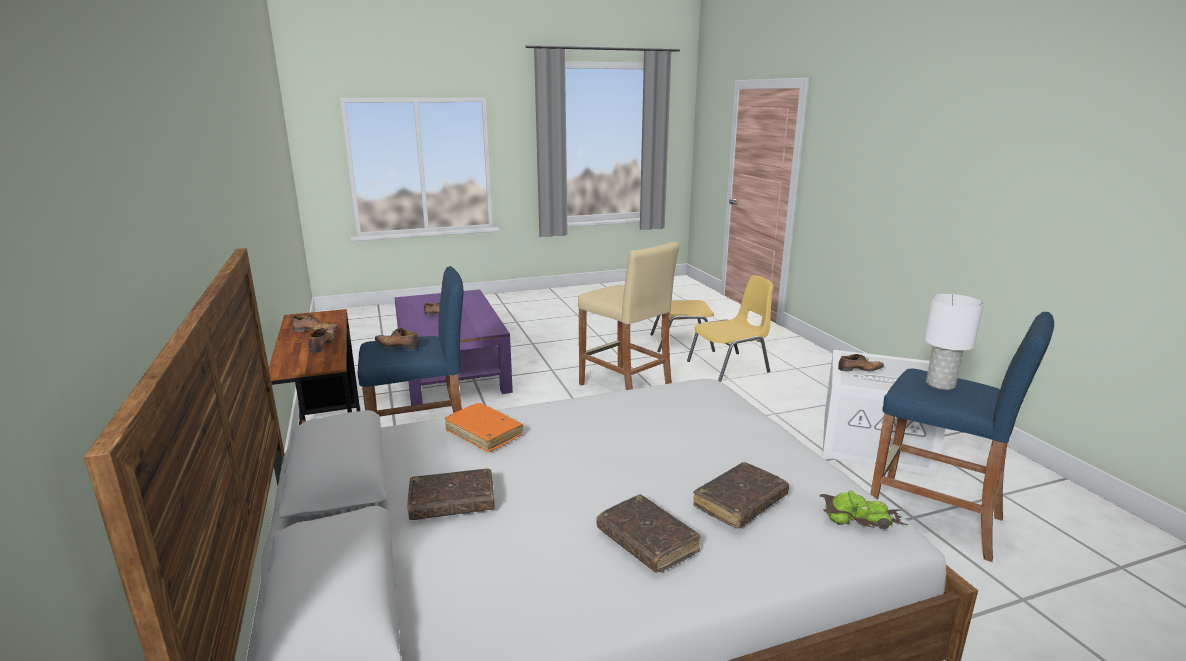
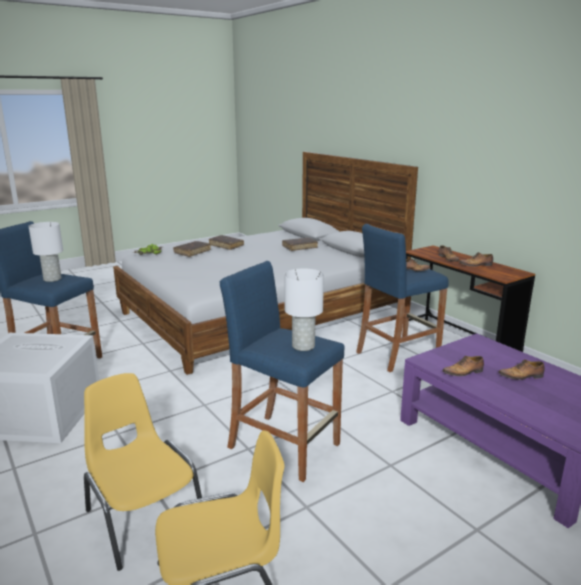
camera: 165 degrees right, 0 degrees up
(484, 433) = (311, 262): orange book -> none
(613, 289) = (303, 346): none -> white table lamp
(625, 388) = (284, 446): beige stool -> blue stool
(729, 367) = (143, 517): yellow chair -> yellow chair turned 90 degrees clockwise
(859, 369) = (50, 353): shoe -> shoe (464, 372)

